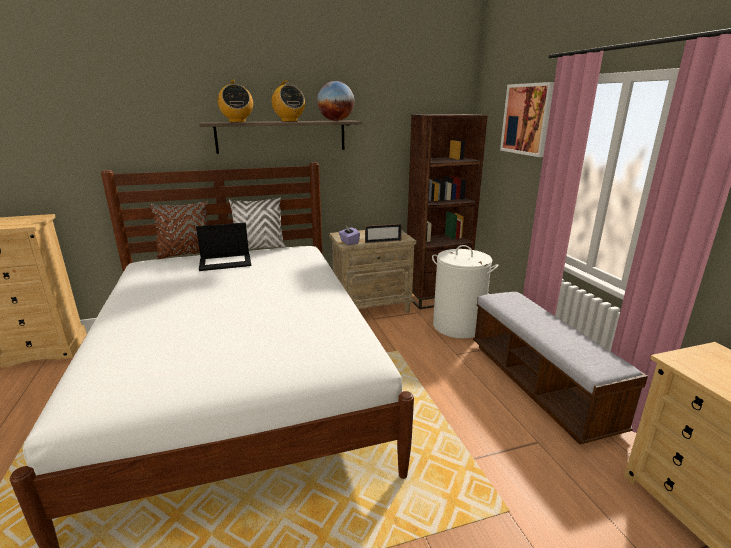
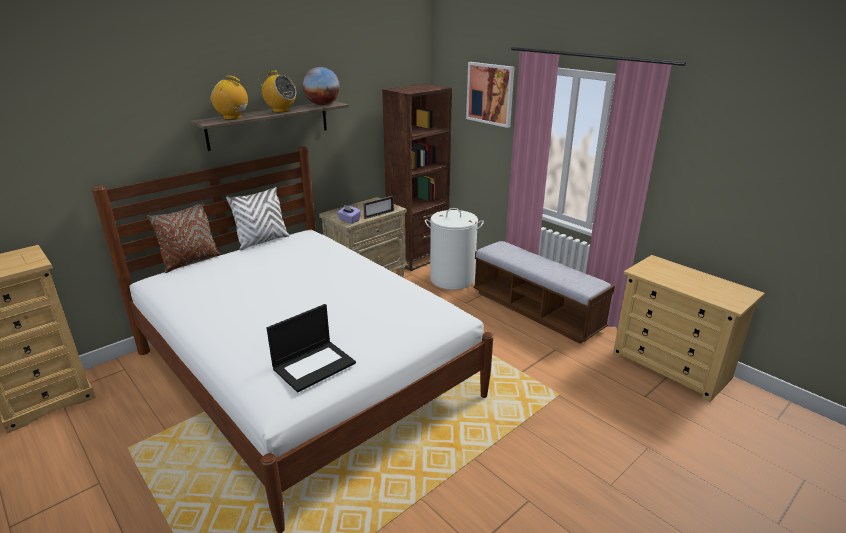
camera: 25 degrees left, 5 degrees up
(226, 262) = (251, 262): laptop -> laptop (314, 365)
(237, 122) = (232, 117): radio -> radio turned 150 degrees clockwise

